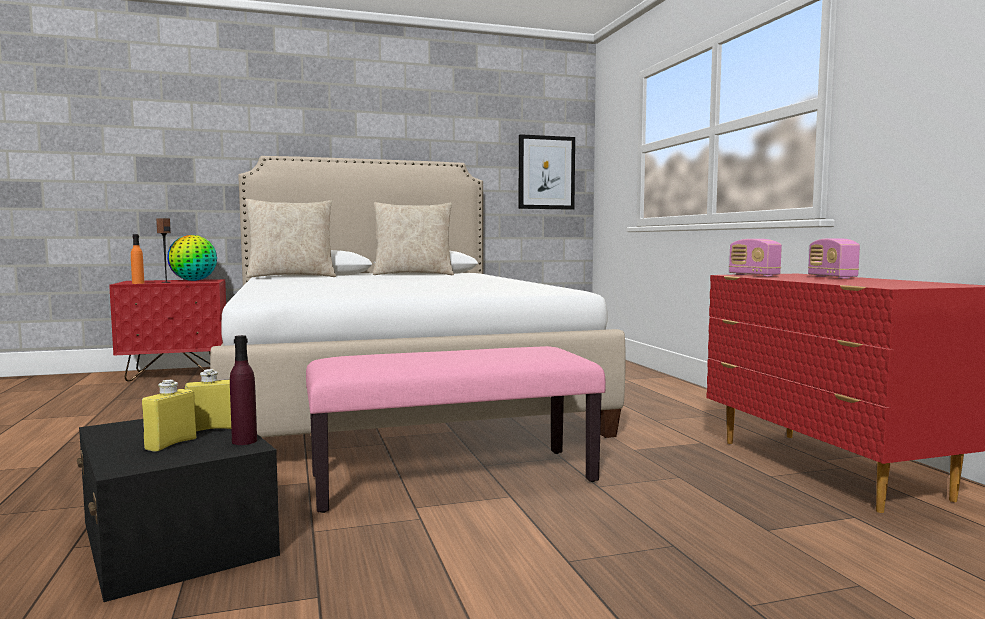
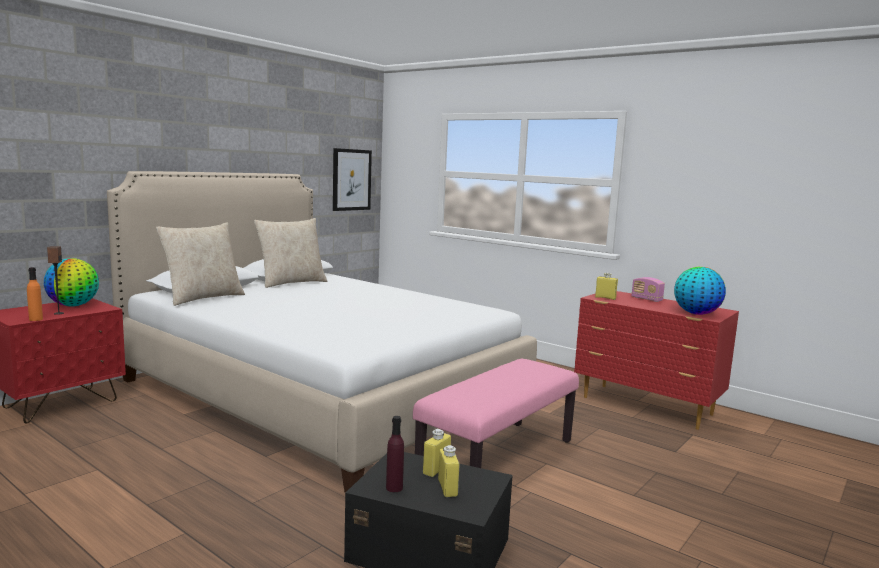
camera: 35 degrees left, 5 degrees up
(244, 441) = (482, 474): purple bottle -> purple bottle (394, 488)
(753, 275) = (605, 298): radio -> yellow bottle
(877, 284) = (696, 313): none -> globe

